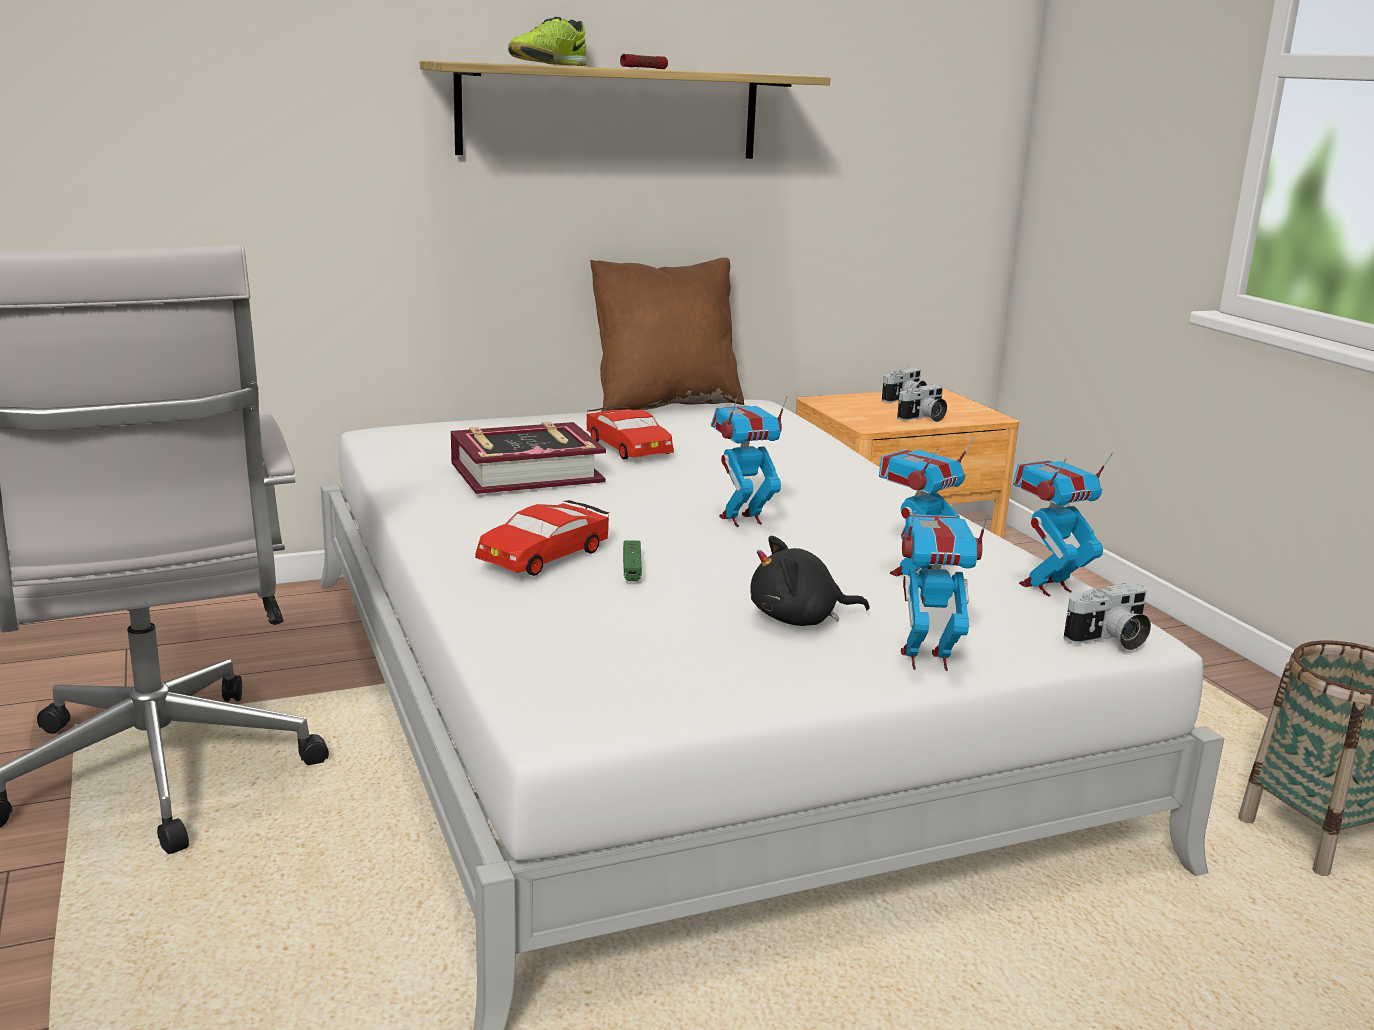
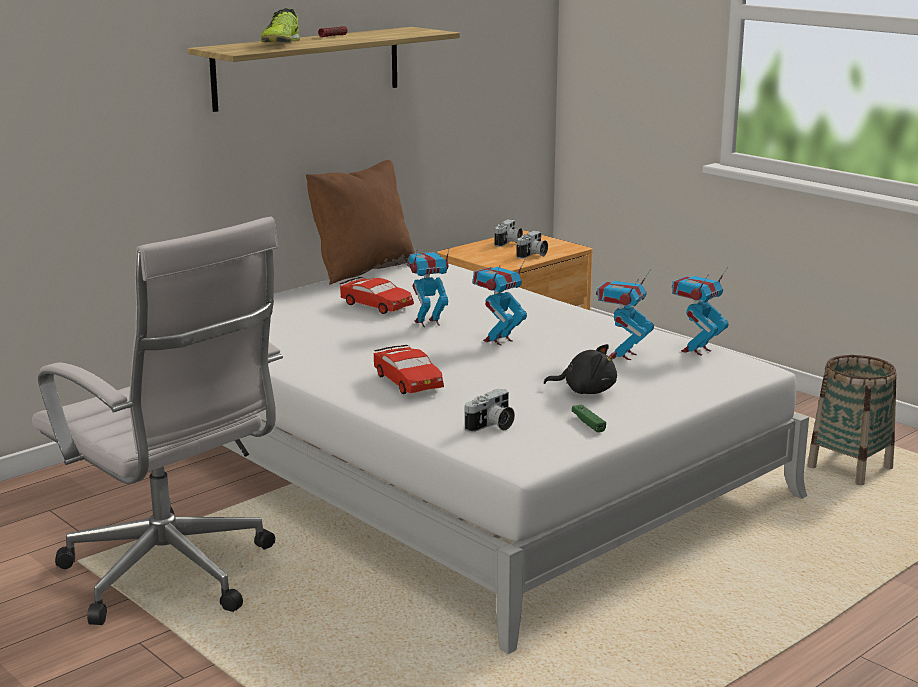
camera: 20 degrees left, 0 degrees up
(526, 472) = (331, 333): book -> none
(544, 554) = (408, 381): red toy car -> red toy car turned 45 degrees counterclockwise
(632, 568) = (468, 379): green game controller -> green game controller (588, 423)
(799, 619) = (586, 391): black plush toy -> black plush toy turned 135 degrees counterclockwise
(926, 660) = (669, 399): toy robot -> toy robot (428, 323)
(1109, 640) = (748, 373): camera -> camera (491, 426)

